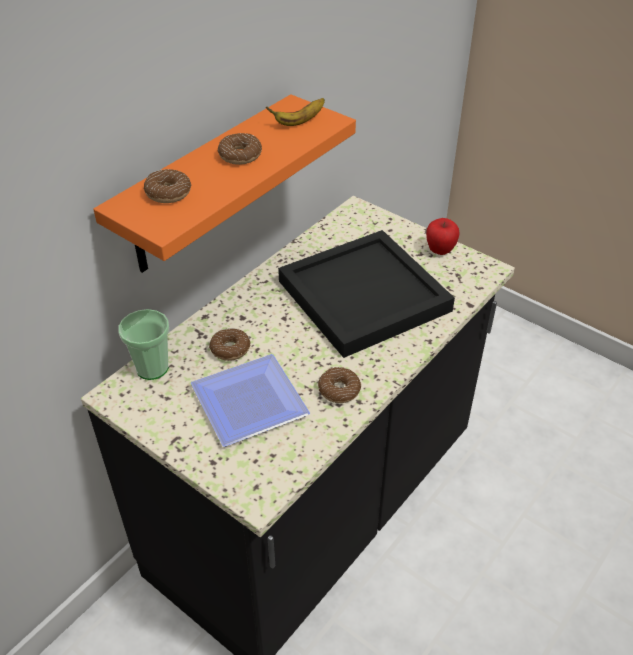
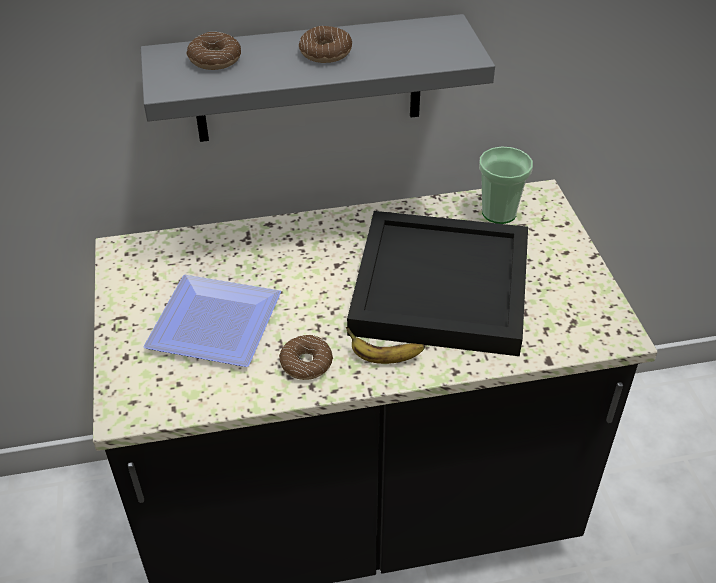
camera: 40 degrees right, 0 degrees up
(152, 368) = (174, 245): cup -> cup (499, 213)
(206, 186) = (308, 80): orange shelf -> grey shelf
(230, 349) = (255, 266): donut -> none
(299, 122) = (430, 44): banana -> banana (384, 358)
(440, 251) = (584, 285): apple -> none

